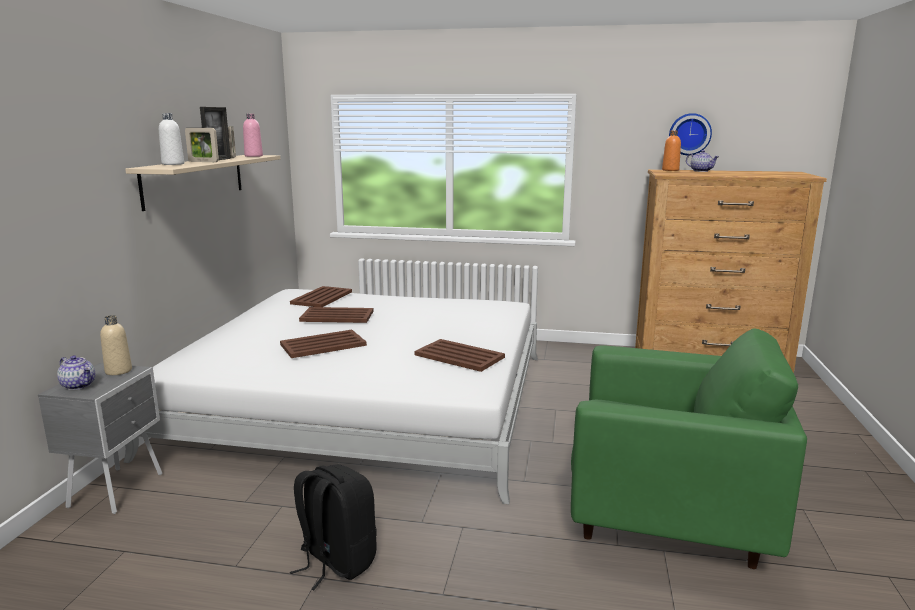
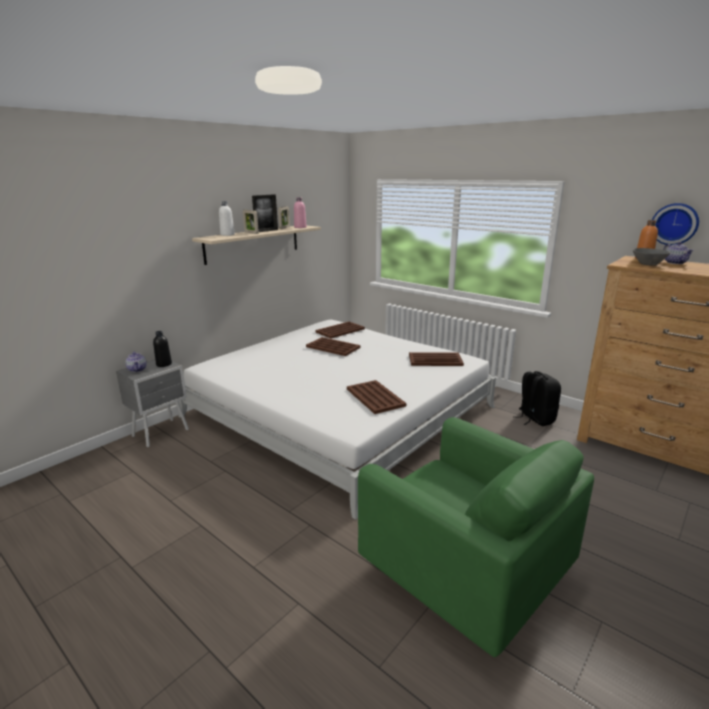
camera: 30 degrees right, 5 degrees up
(118, 371) = (164, 364): beige bottle -> black bottle
(324, 345) = (300, 368): brown tray -> brown tray (436, 360)
(336, 562) = (218, 519): black backpack -> black backpack (535, 418)
(685, 173) = (648, 264): none -> grey bowl

